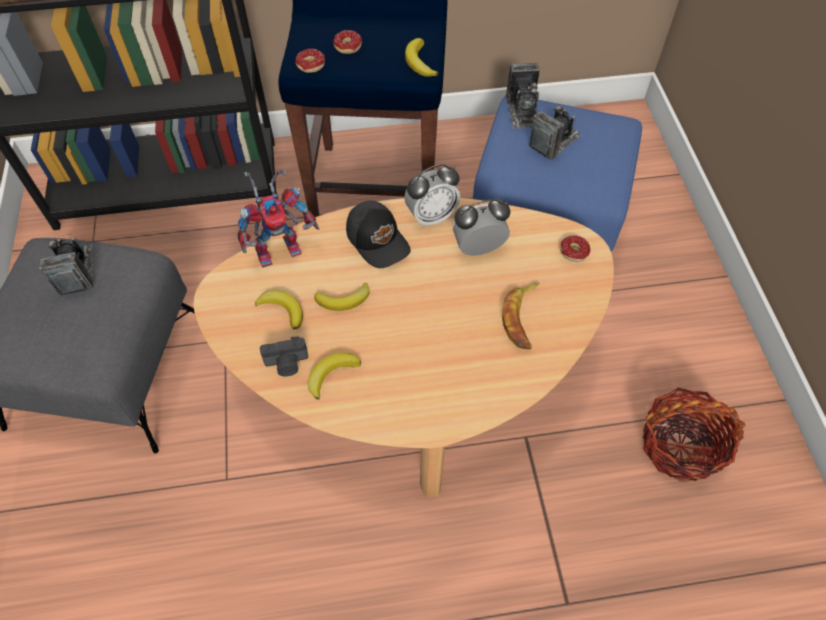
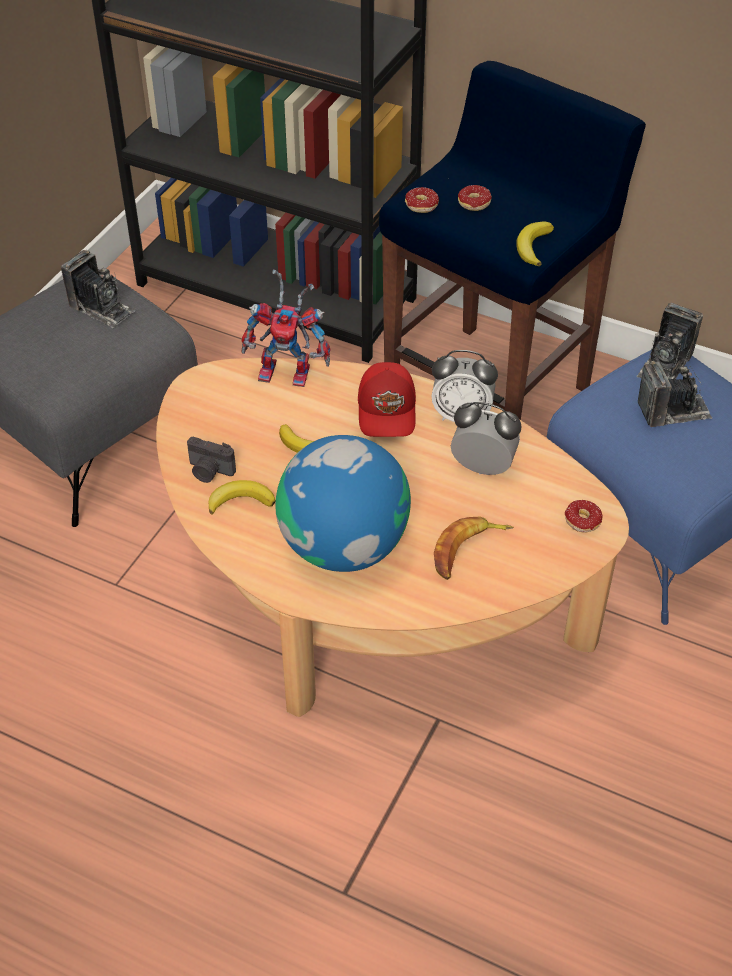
camera: 35 degrees right, 10 degrees down
(76, 271) = (101, 308): camera -> camera turned 105 degrees clockwise
(282, 309) = (245, 425): banana -> none
(378, 240) = (388, 410): black cap -> red cap
(437, 365) = (344, 546): none -> globe
(680, 445) = (609, 831): basket -> none

